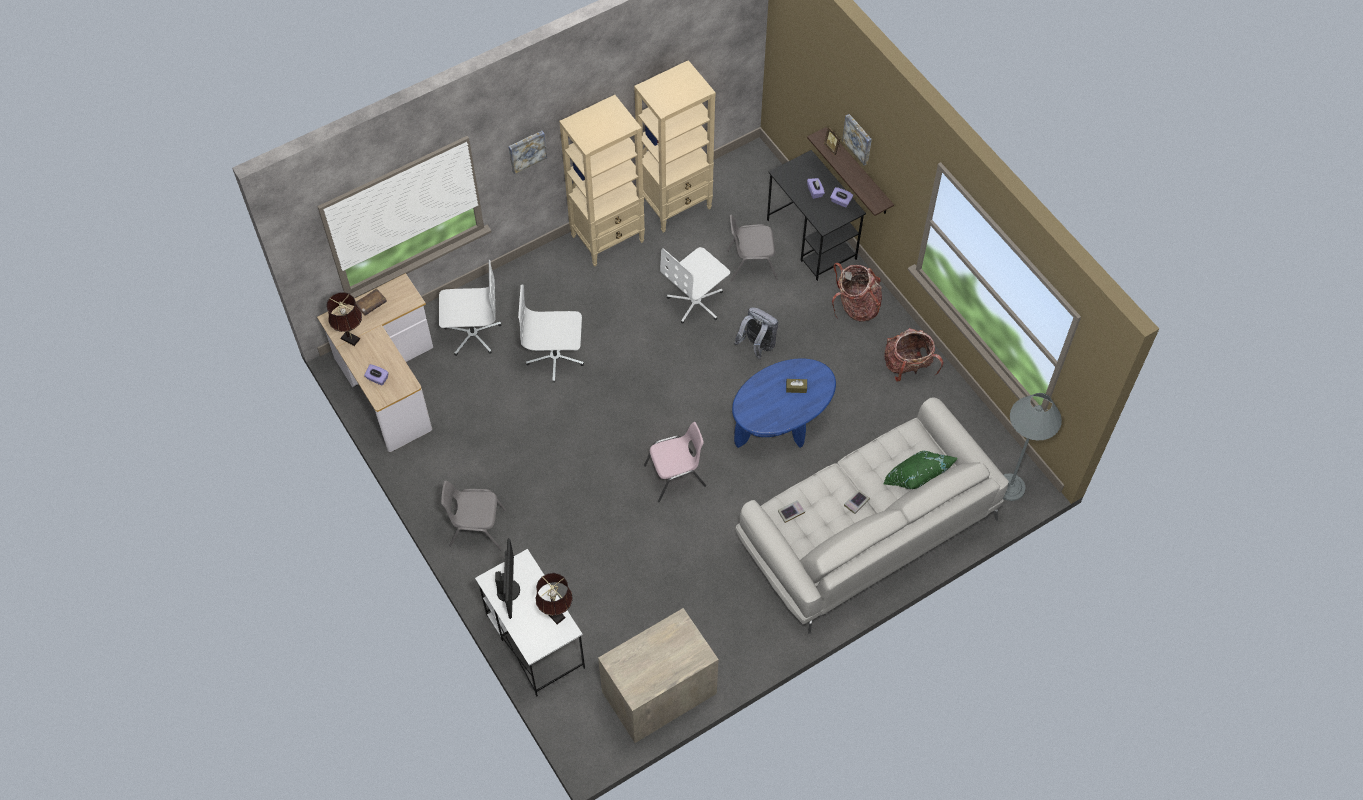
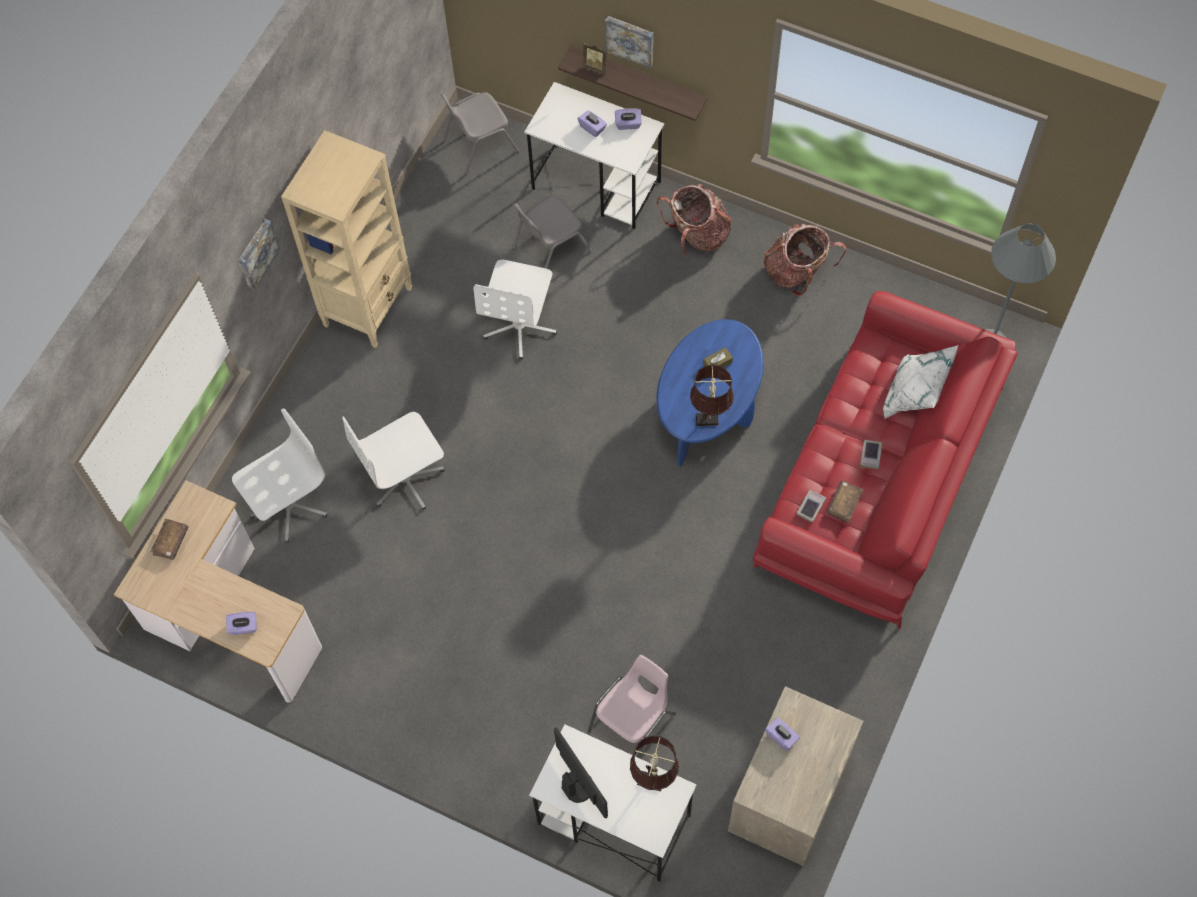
camera: 30 degrees left, 5 degrees up
(351, 339) = (177, 597): brown table lamp -> brown table lamp (709, 419)
(476, 528) = (455, 730): grey chair -> grey chair (479, 146)
(657, 637) = (781, 737): none -> purple tissue box
(676, 205) = (419, 226): beige bookcase -> none
(676, 476) = (637, 538): pink chair -> pink chair (634, 722)
(757, 346) = (622, 339): grey backpack -> none
(812, 240) = (597, 185): black desk -> white desk
(815, 523) = (844, 503): none -> brown book
(866, 529) = (878, 478): white sofa -> red sofa
(916, 481) = (914, 395): green pillow -> white pillow

